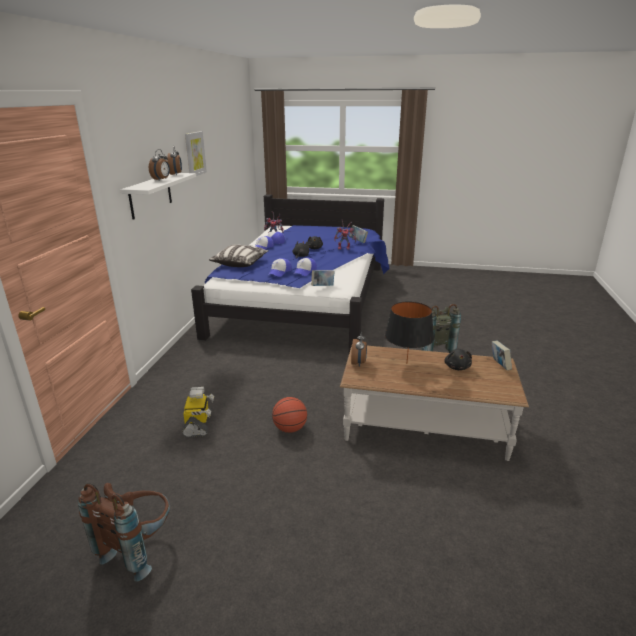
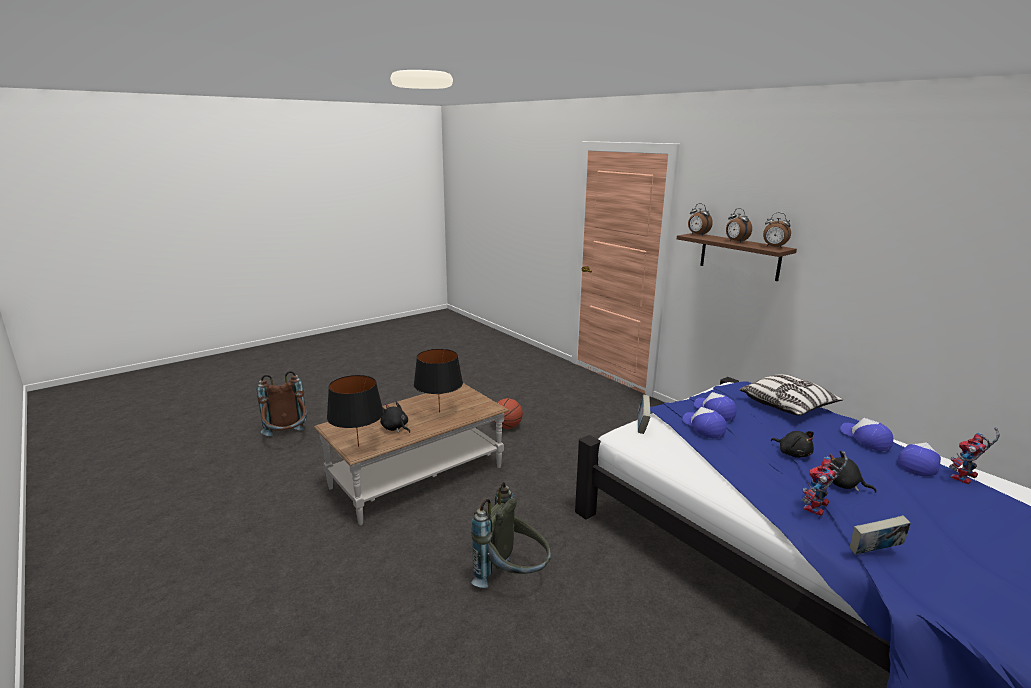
camera: 130 degrees right, 5 degrees down
(138, 547) = (482, 369): brown backpack -> brown backpack (287, 439)
(150, 195) = (739, 256): white shelf -> brown shelf
(194, 154) = (881, 244): picture -> none
(198, 425) = (559, 402): toy robot -> none
(359, 363) = (474, 397): alarm clock -> alarm clock (697, 234)
(499, 366) = (358, 446): book -> black table lamp

